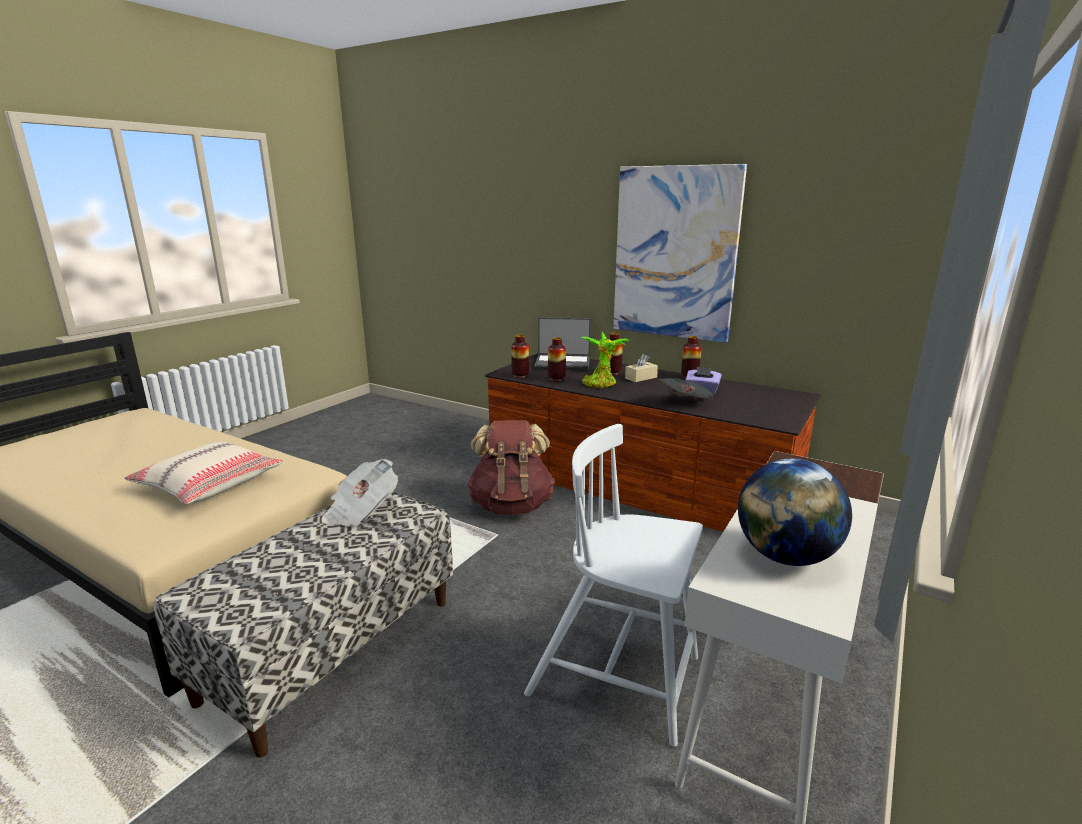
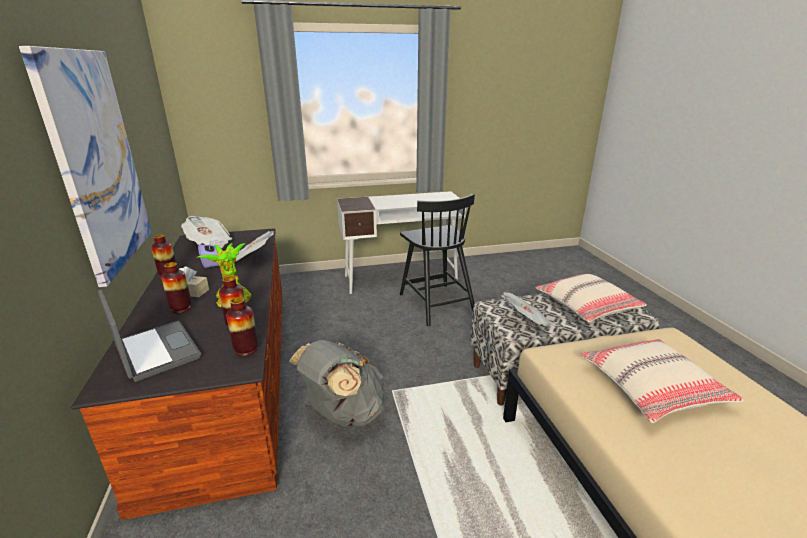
camera: 135 degrees left, 5 degrees up
(282, 572) = (586, 306): none -> beige pillow
(511, 505) = (343, 413): brown backpack -> grey backpack
(618, 677) = (436, 303): white chair -> black chair
(767, 398) = (209, 243): none -> newspaper
(785, 557) = (428, 198): globe -> none

